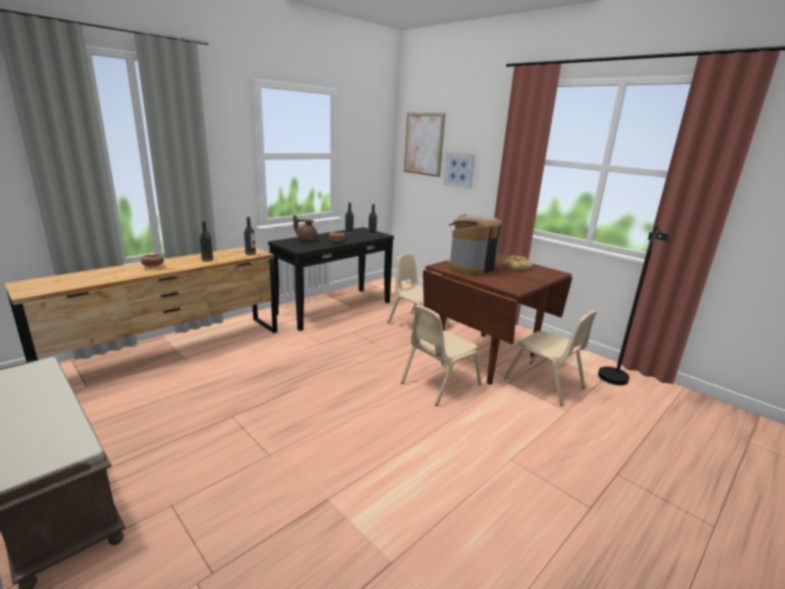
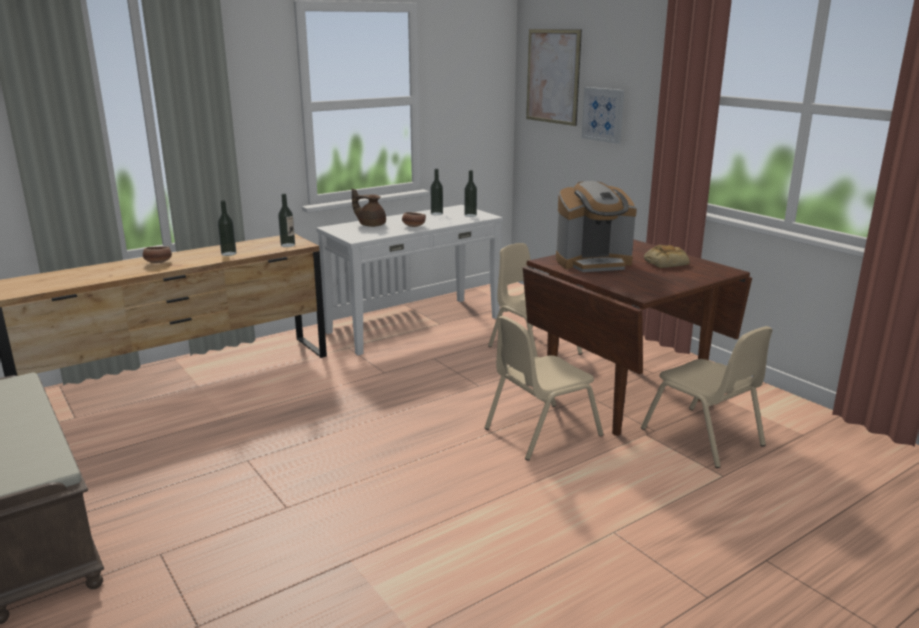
camera: 10 degrees right, 0 degrees up
(333, 308) = (413, 325): black console table -> white console table
(470, 267) = (593, 263): coffee machine -> coffee machine turned 150 degrees counterclockwise
(614, 382) = (817, 440): black floor lamp -> none

